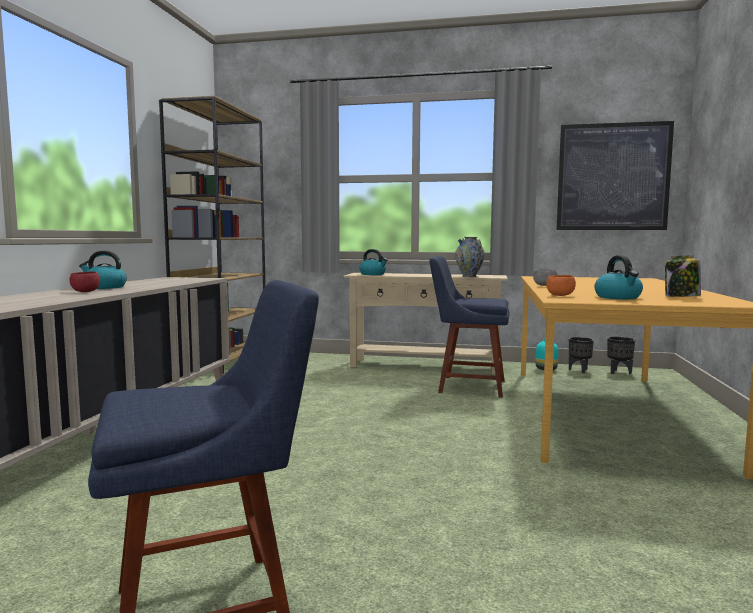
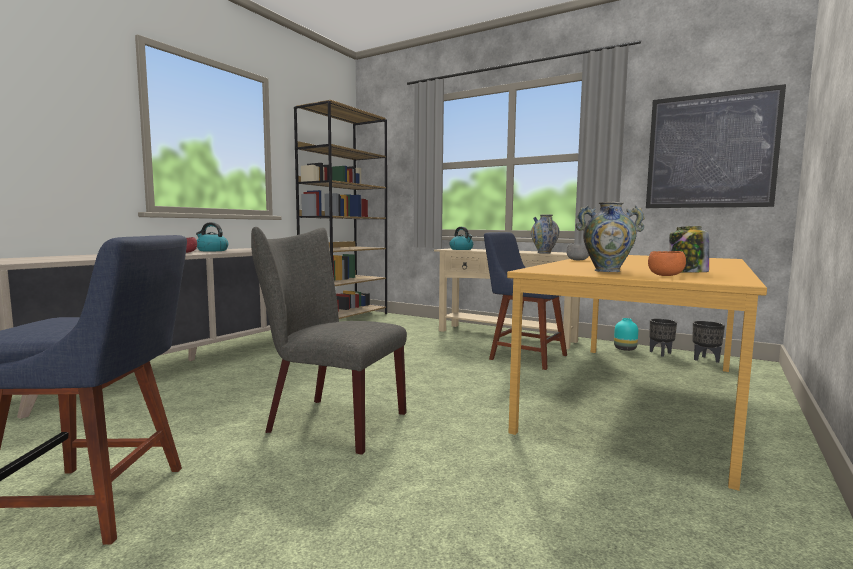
camera: 20 degrees right, 0 degrees up
(360, 479) = (329, 421): none -> grey chair
(560, 295) = (551, 267): orange bowl -> orange bowl (665, 275)
(618, 297) = (607, 271): kettle -> vase

